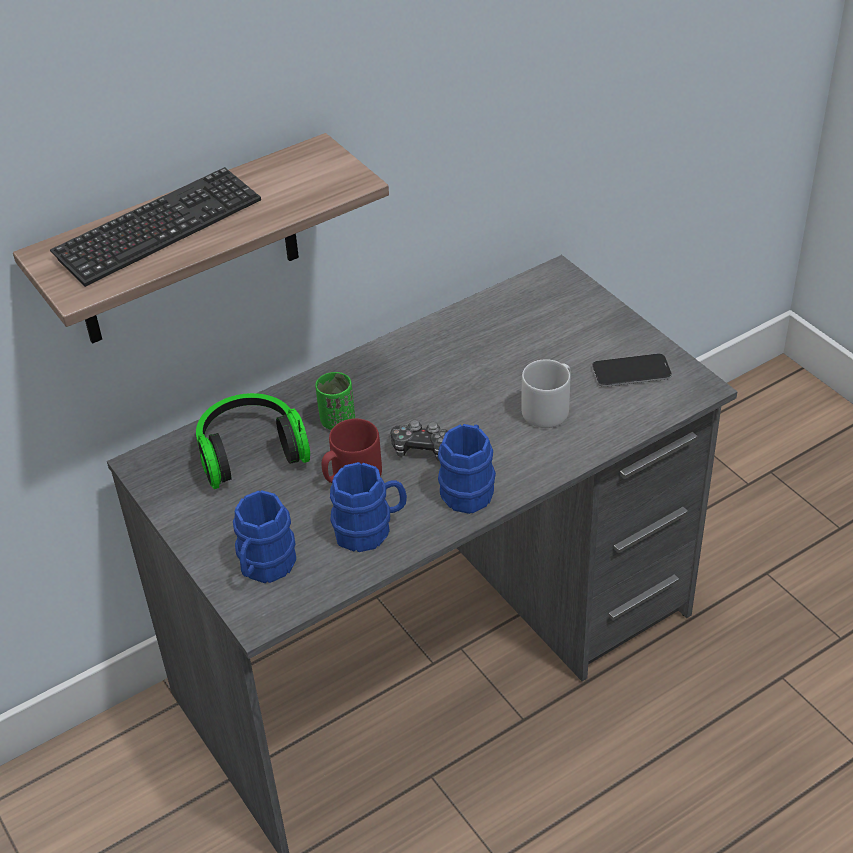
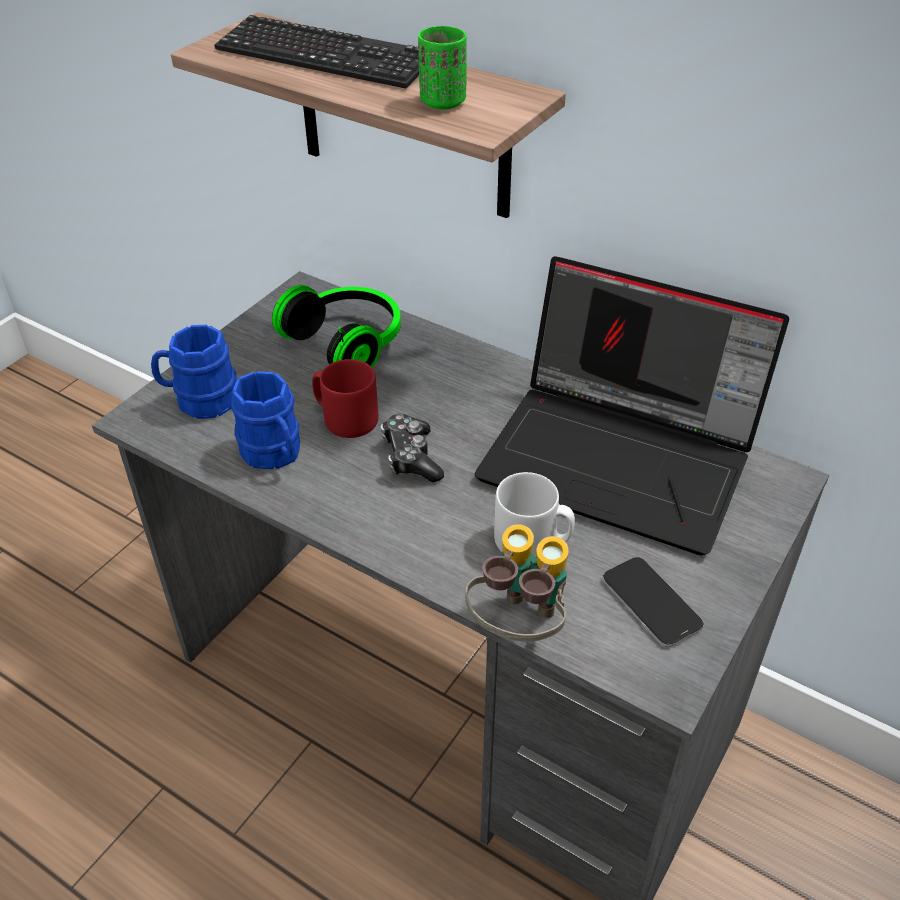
camera: 65 degrees right, 0 degrees up
(337, 421) = (420, 384): green cup -> green cup (443, 102)
(469, 487) = (369, 510): blue mug -> none
(491, 339) = (623, 457): none -> laptop
(622, 438) = (519, 626): none -> binoculars

